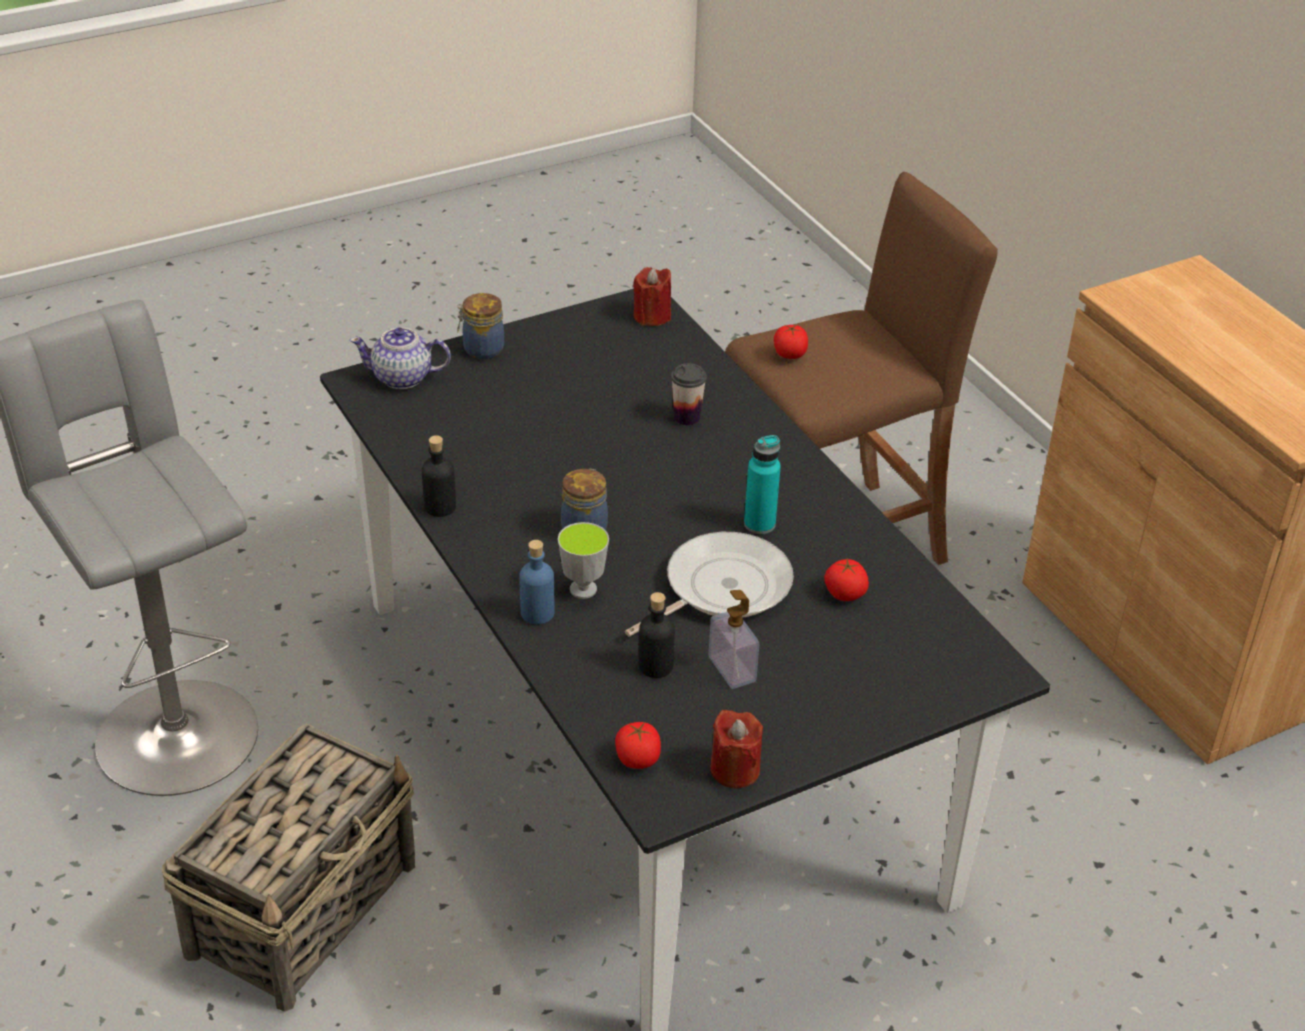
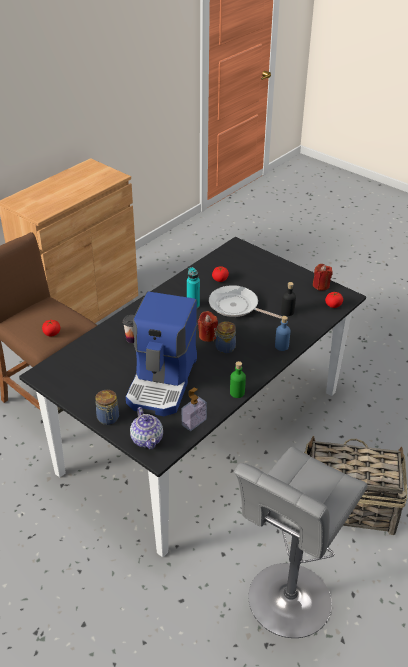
camera: 110 degrees left, 0 degrees up
(440, 507) = (237, 393): black bottle -> green bottle
(533, 426) = (163, 382): none -> coffee machine
(583, 589) = (260, 338): cup -> none
(652, 316) = (53, 368): red candle -> red candle (207, 335)
(732, 669) = (276, 295): soap dispenser -> soap dispenser (194, 422)

